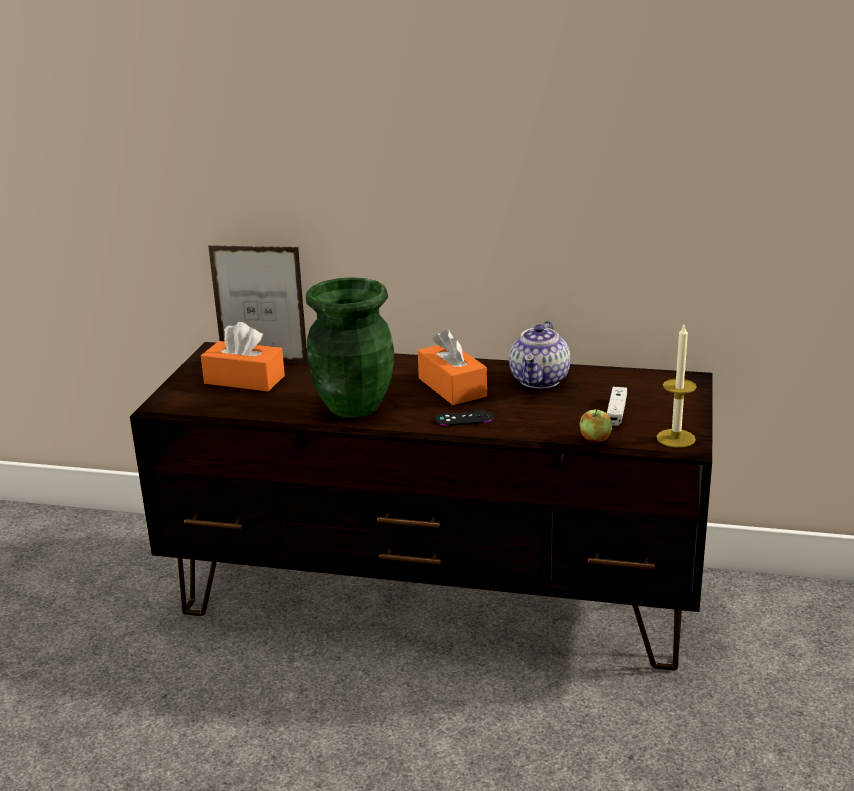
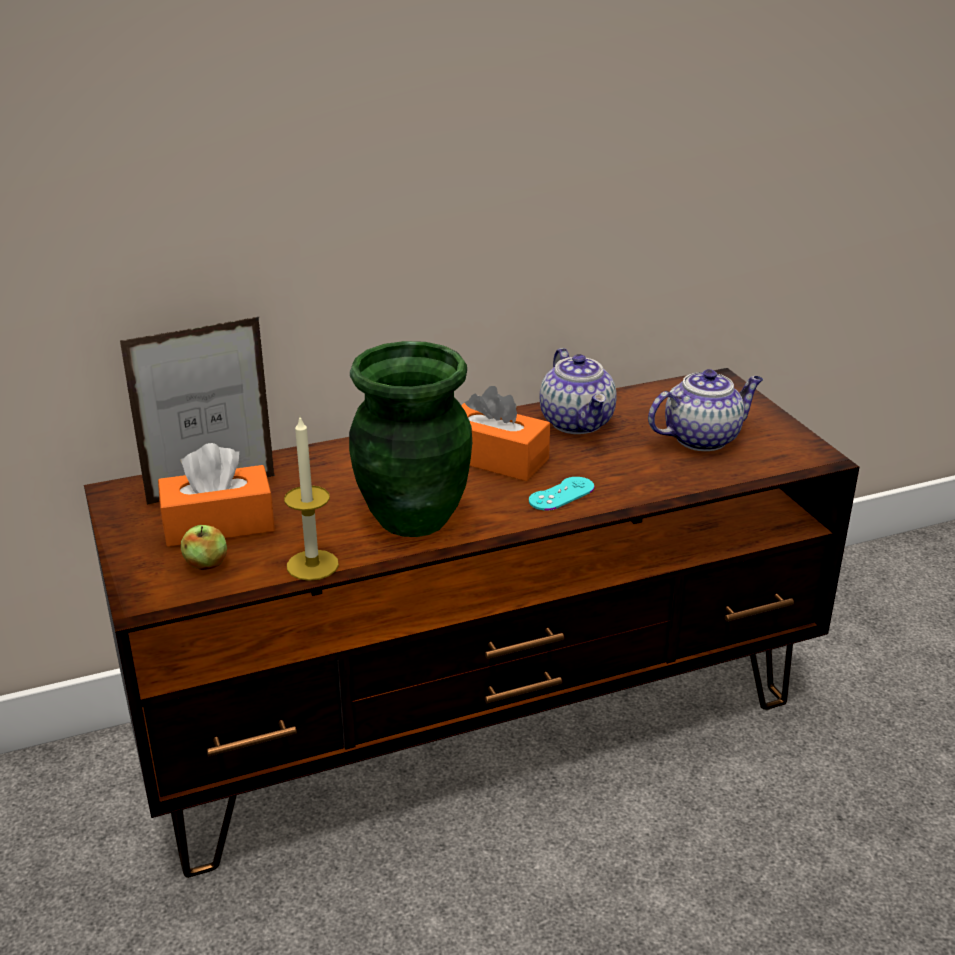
camera: 35 degrees left, 5 degrees up
(464, 418) = (561, 494): black game controller -> turquoise game controller
(595, 439) = (725, 476): apple -> apple (206, 564)
(616, 412) = (702, 438): white game controller -> teapot
(676, 438) = (796, 451): candle -> candle (312, 565)

